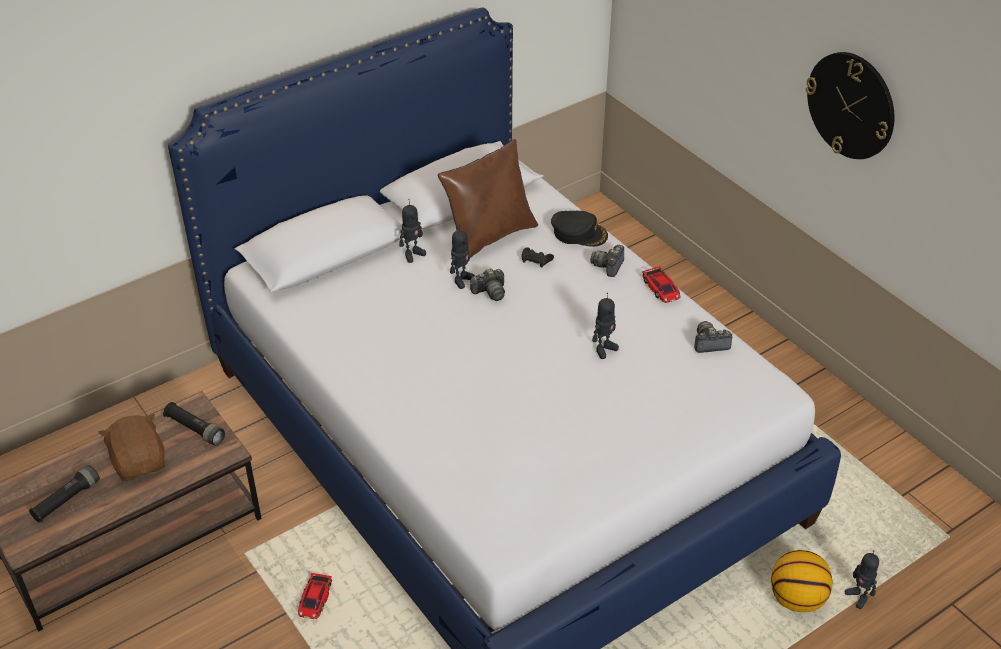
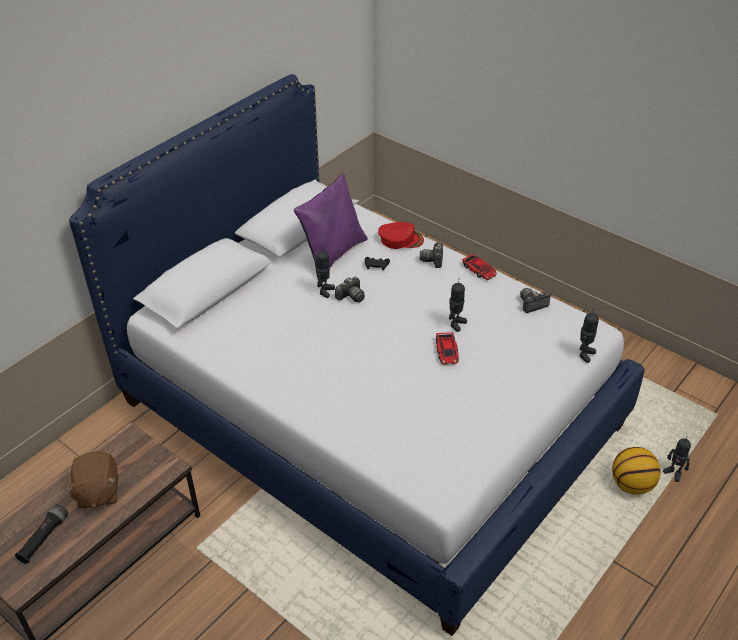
camera: 15 degrees left, 0 degrees up
(140, 462) = (97, 492): brown plush toy -> brown plush toy turned 150 degrees counterclockwise
(195, 429) = (136, 454): black flashlight -> none
(315, 599) = (268, 571): toy car -> toy car (447, 351)
(412, 254) = (278, 278): toy robot -> toy robot (585, 354)
(489, 237) = (333, 254): brown pillow -> purple pillow
(579, 233) = (400, 239): black cap -> red cap
(851, 105) = (596, 107): wall clock -> none

